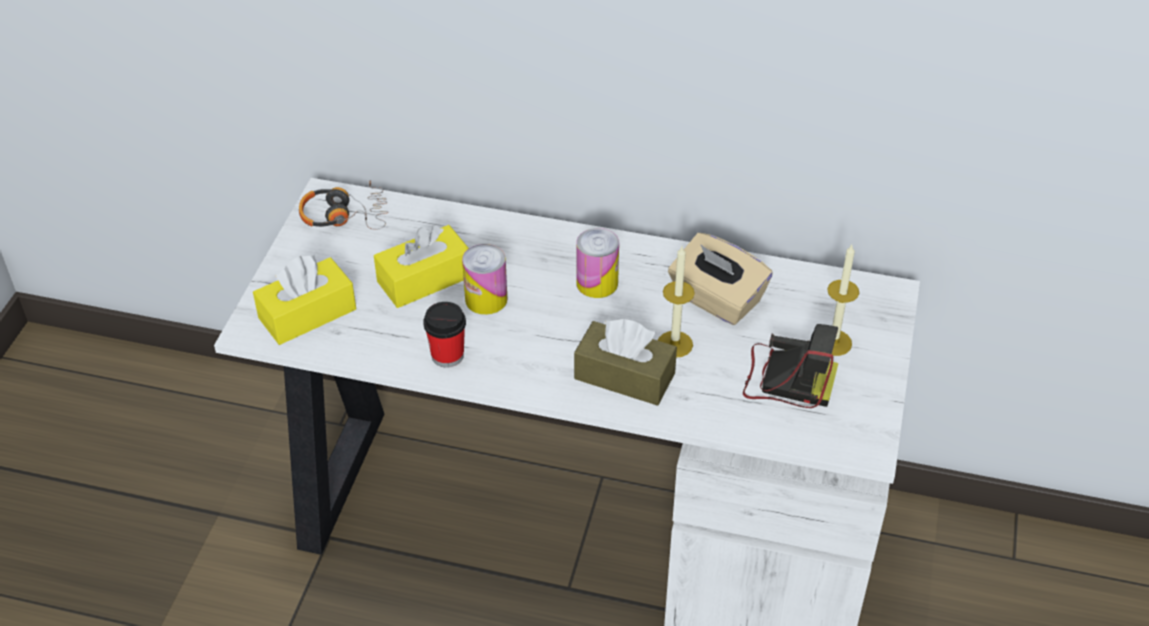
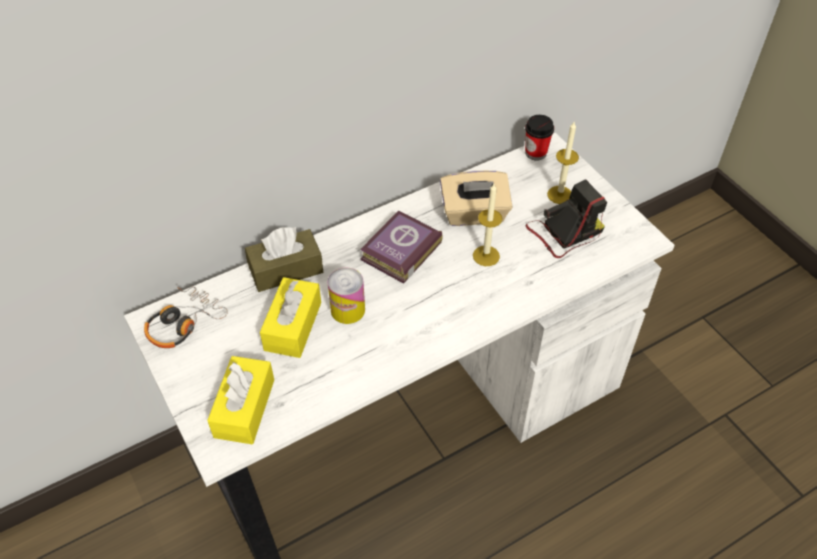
camera: 45 degrees left, 5 degrees up
(447, 355) = (370, 363): cup -> cup (535, 153)
(597, 283) = (399, 252): can -> book
(624, 376) = (484, 295): brown tissue box -> brown tissue box (286, 270)

